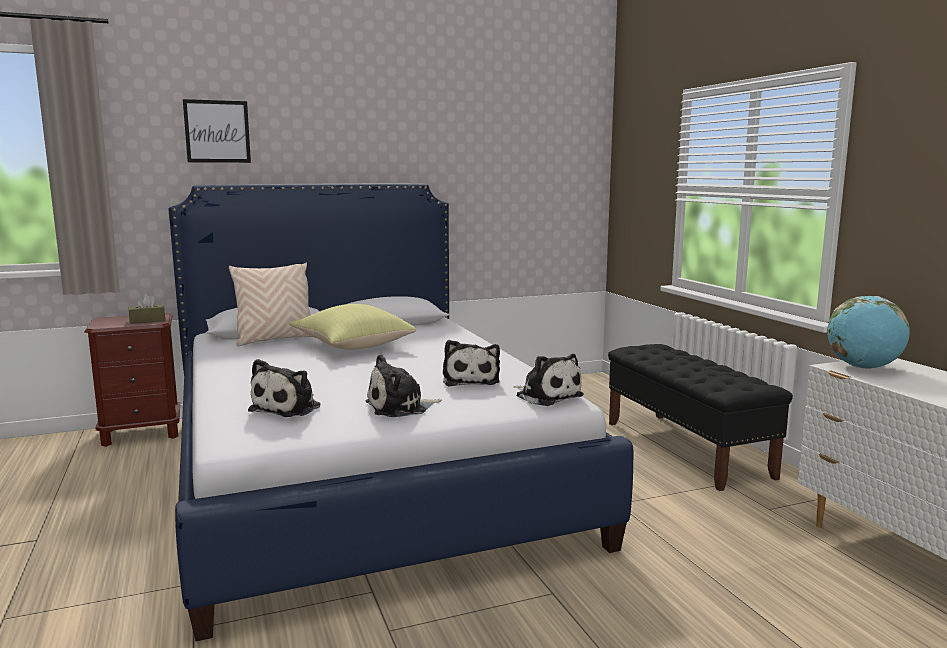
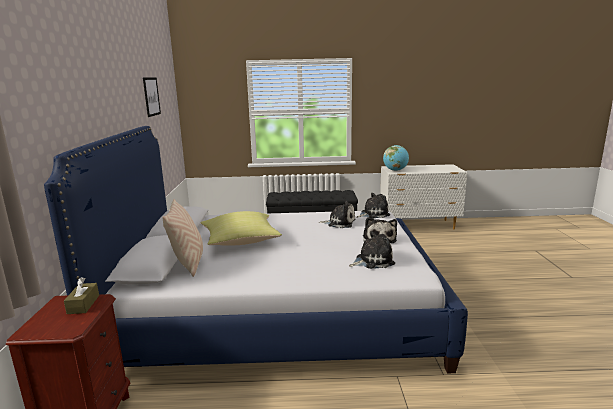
camera: 70 degrees left, 5 degrees up
(217, 131) = (47, 96): picture -> picture (151, 96)
(288, 408) = (372, 261): plush toy -> plush toy turned 60 degrees counterclockwise

